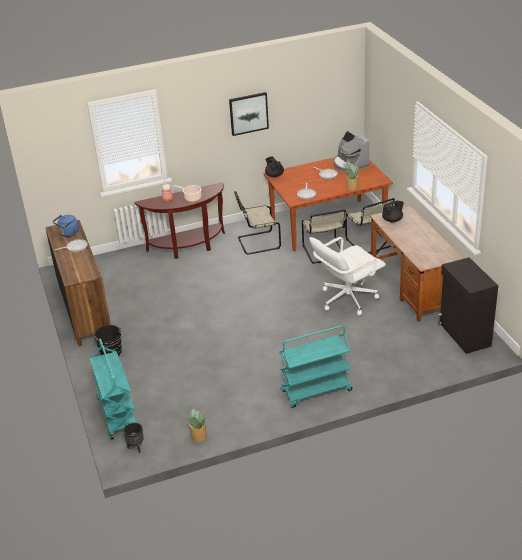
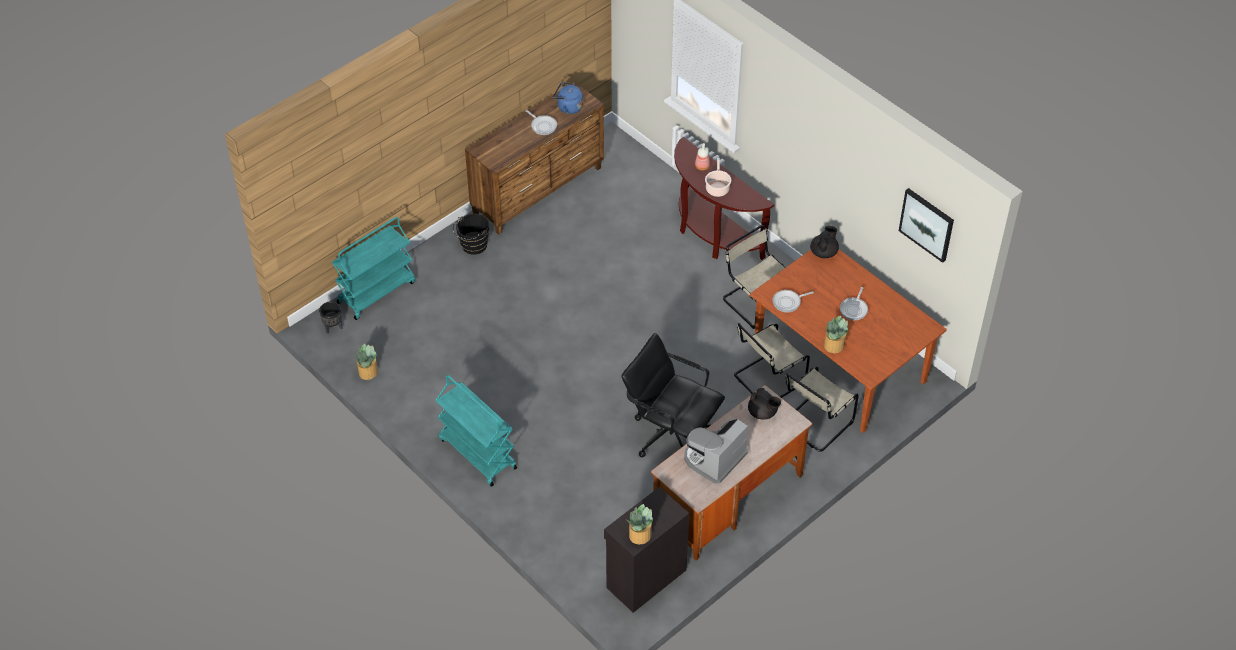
camera: 65 degrees right, 15 degrees up
(248, 113) = (833, 159): picture -> picture (927, 224)
(347, 299) = (670, 434): white office chair -> black office chair
(350, 164) = (898, 326): coffee machine -> coffee machine (714, 458)
(481, 279) = (639, 535): none -> potted plant

